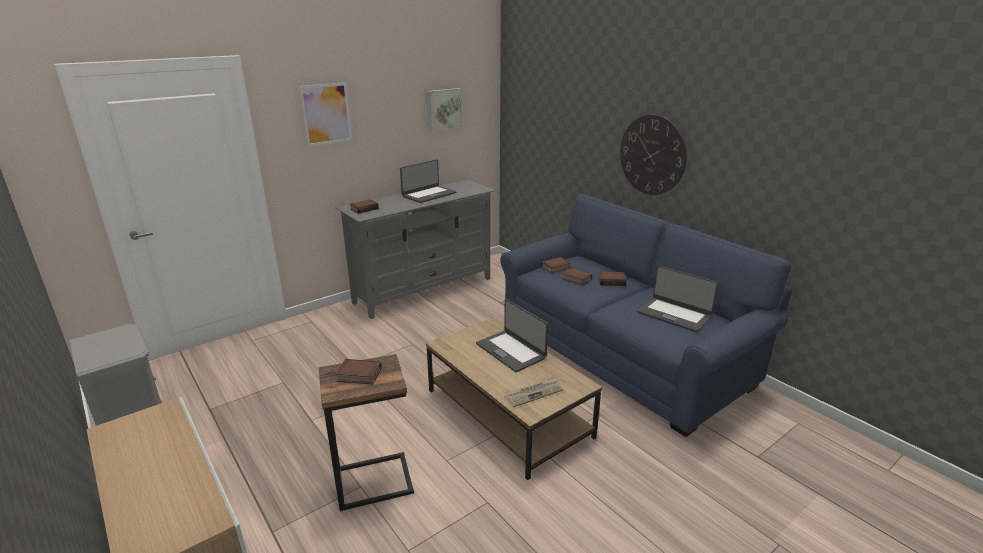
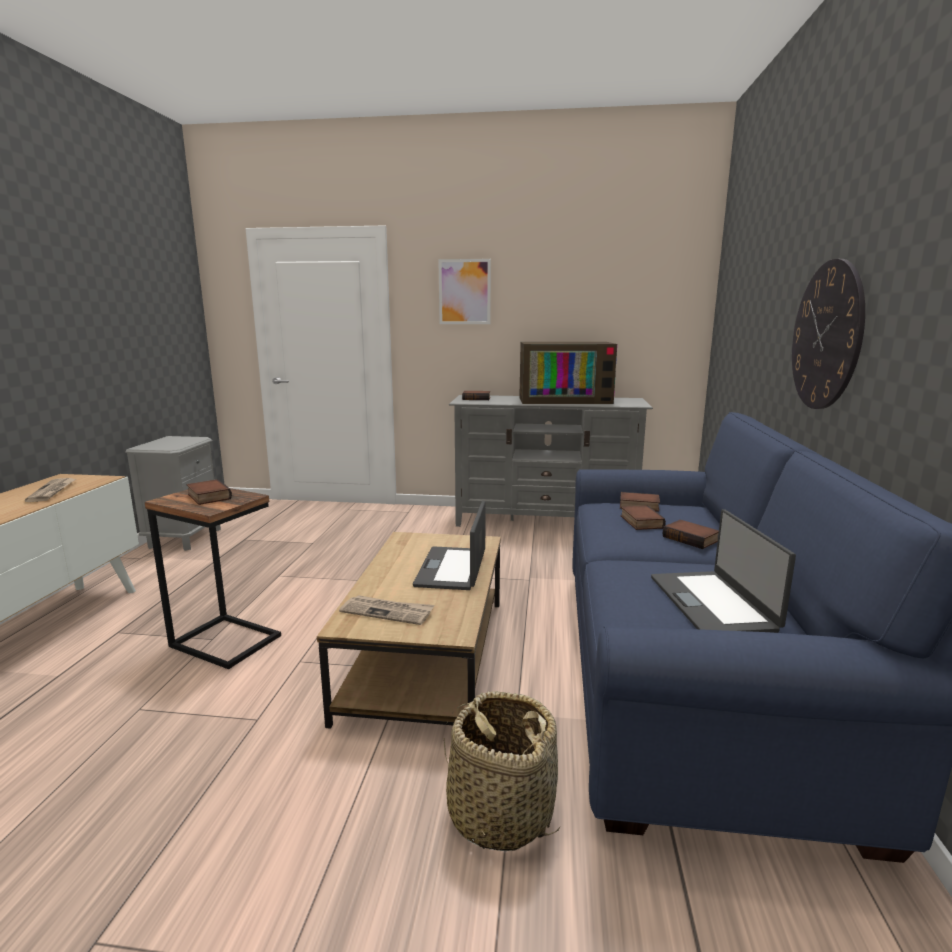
camera: 45 degrees right, 10 degrees down
(156, 444) = (52, 491): none -> newspaper
(428, 194) = (565, 400): laptop -> television
(443, 109) = (618, 302): picture -> none
(648, 457) = (500, 812): none -> basket

